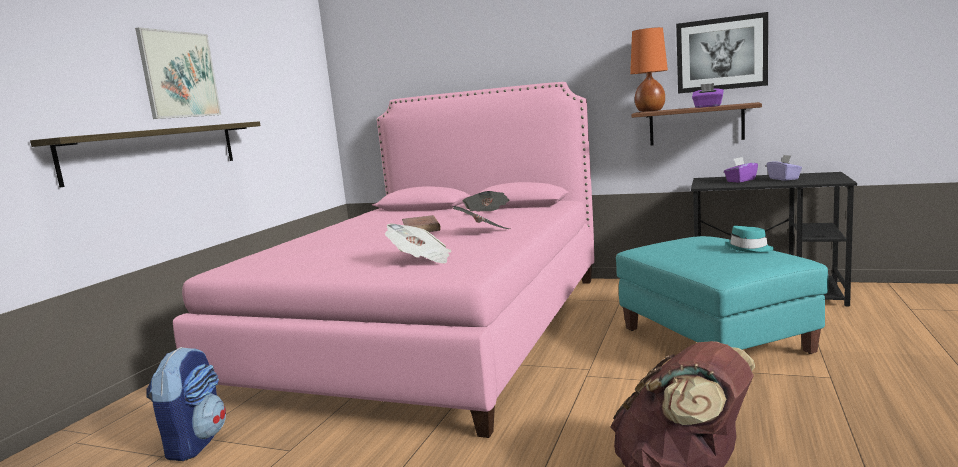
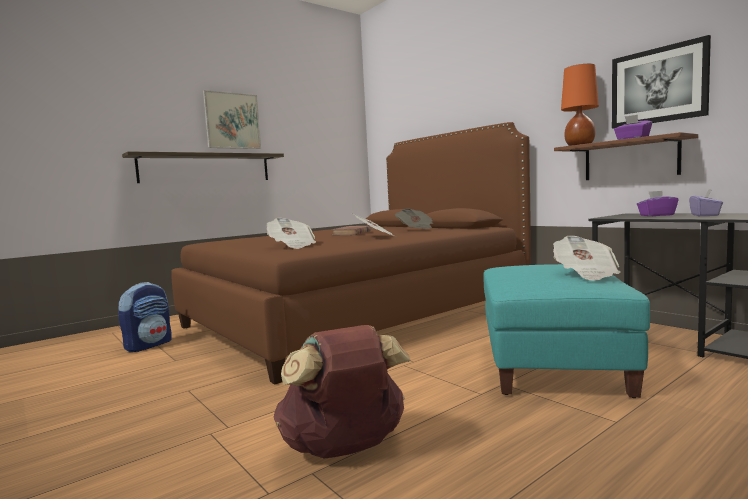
camera: 30 degrees right, 5 degrees down
(430, 330) = (358, 315): pink bed -> brown bed
(749, 249) = (585, 274): turquoise hat -> newspaper

